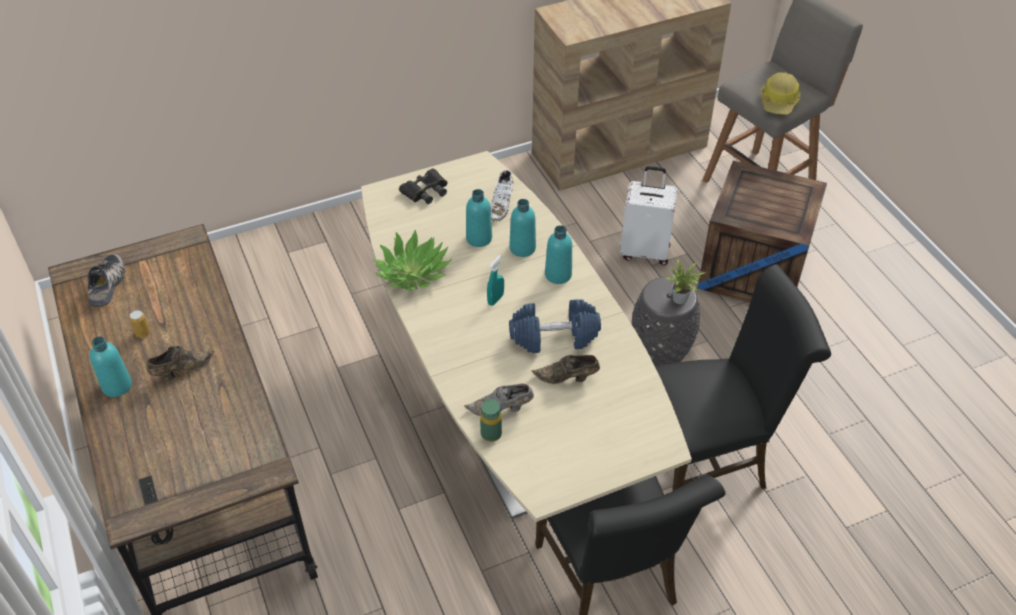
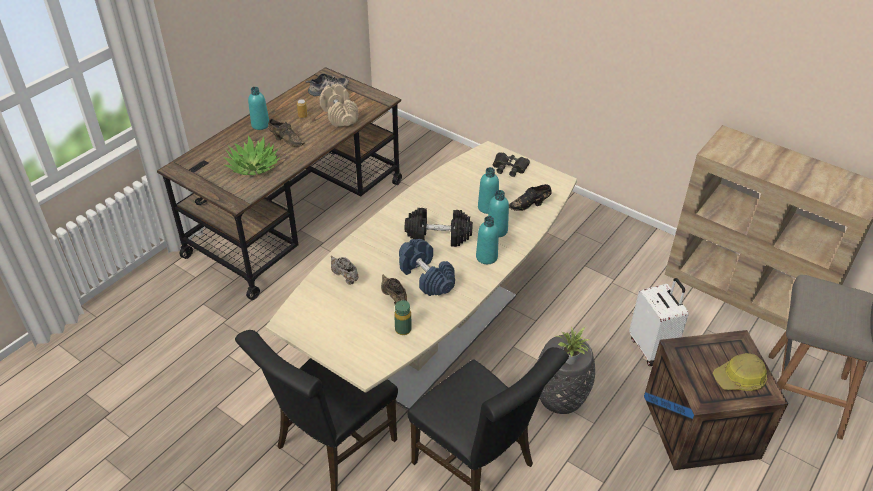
camera: 60 degrees right, 5 degrees down
(178, 295) = (339, 115): none -> beige dumbbell
(413, 272) = (431, 192): potted plant -> potted plant (253, 166)
(491, 434) = (320, 279): green bottle -> green bottle (403, 329)
(495, 299) = (438, 236): turquoise spray bottle -> black dumbbell
(502, 205) = (530, 205): white shoe -> black shoe
(779, 102) = (818, 315): hard hat -> hard hat (739, 379)

